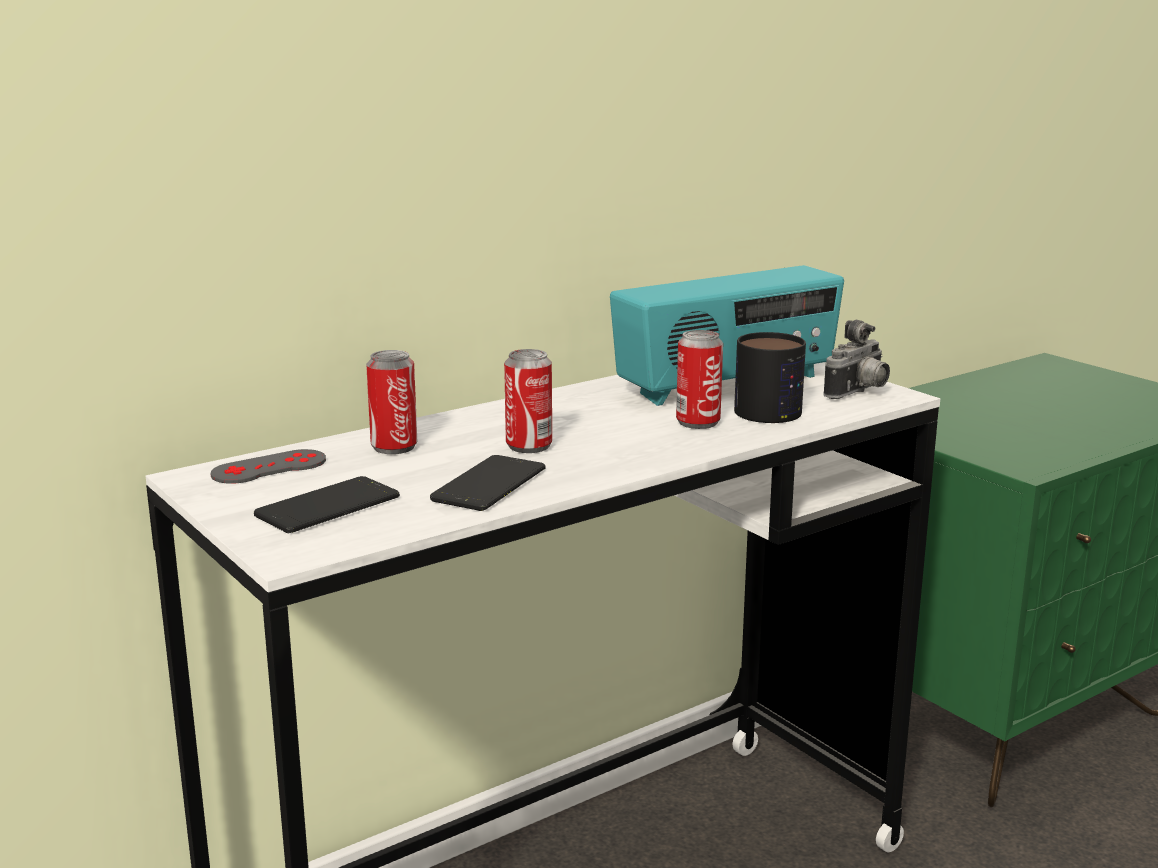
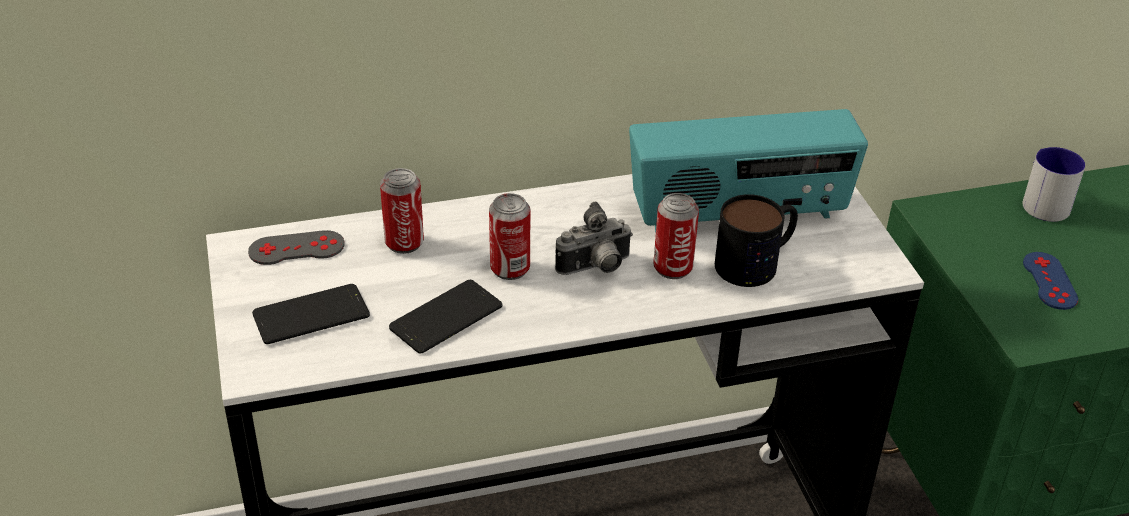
camera: 20 degrees right, 20 degrees up
(859, 393) = (851, 255): camera -> camera (596, 268)
(951, 392) = (1042, 201): none -> mug
(1006, 433) = (1049, 281): none -> blue game controller

